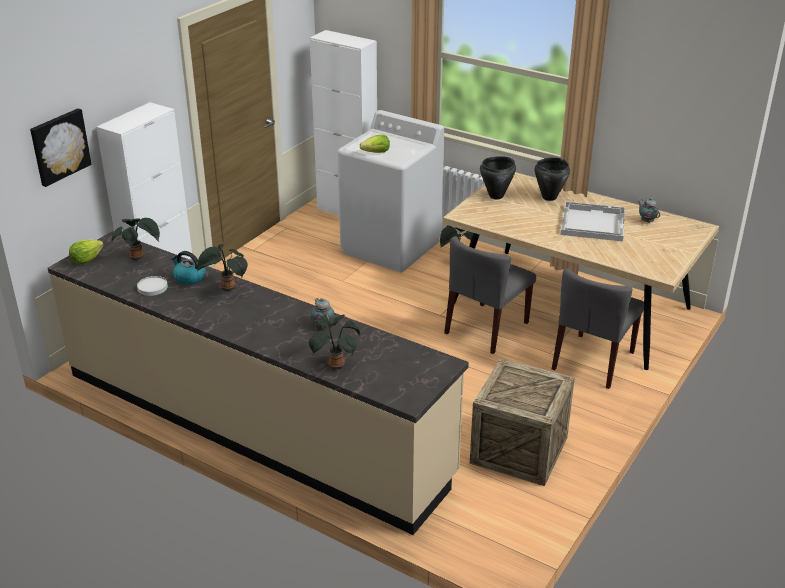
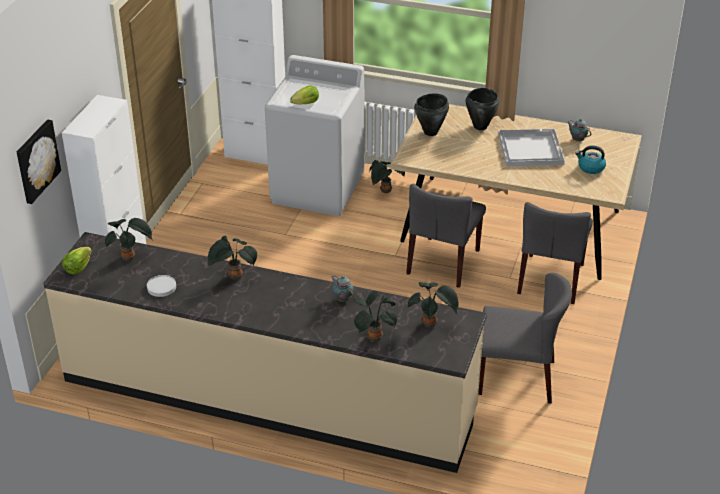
camera: 15 degrees left, 5 degrees up
(189, 278) = (191, 271): kettle -> kettle (590, 168)
(403, 363) = (431, 324): none -> potted plant
(519, 450) = (517, 377): crate -> grey chair

